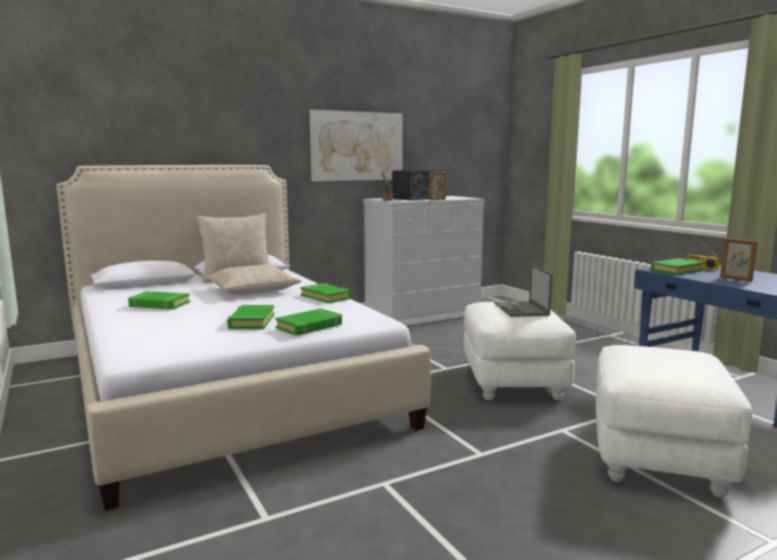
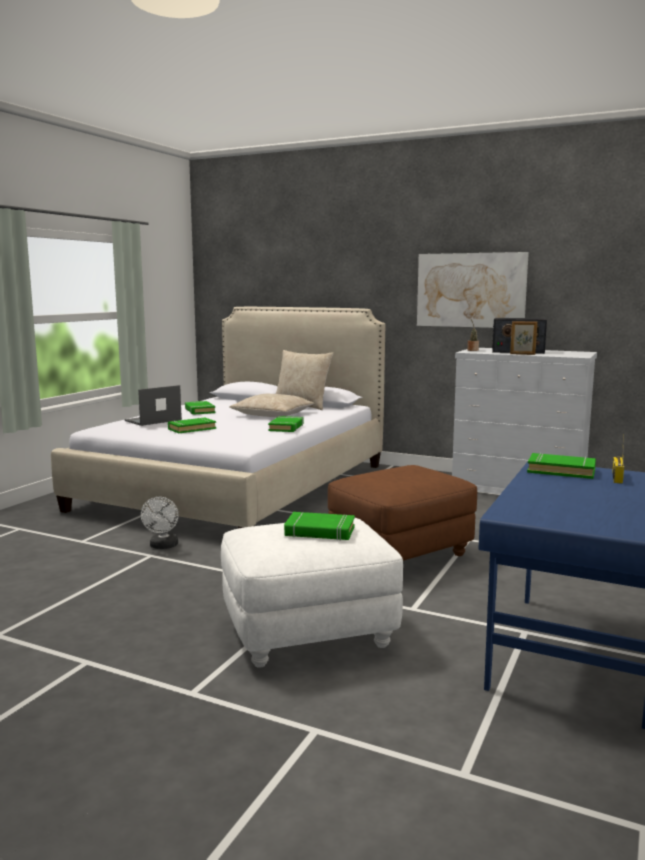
camera: 55 degrees right, 0 degrees up
(309, 326) = (198, 438): green book -> green book (319, 531)
(364, 469) = (163, 546): none -> white fan
(513, 382) = (400, 554): white ottoman -> brown ottoman
(521, 309) = (404, 476): laptop -> laptop (152, 420)
(735, 279) = (562, 491): picture frame -> none

